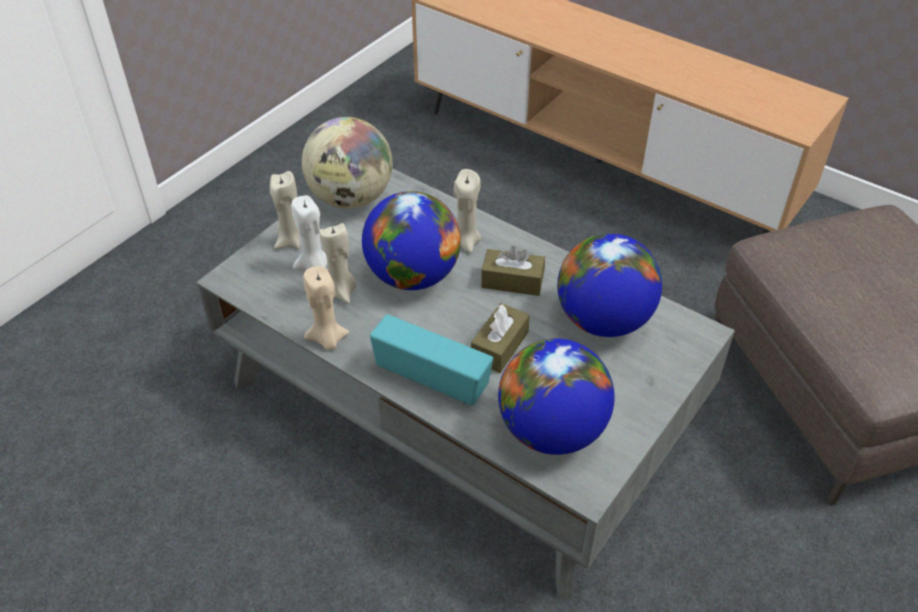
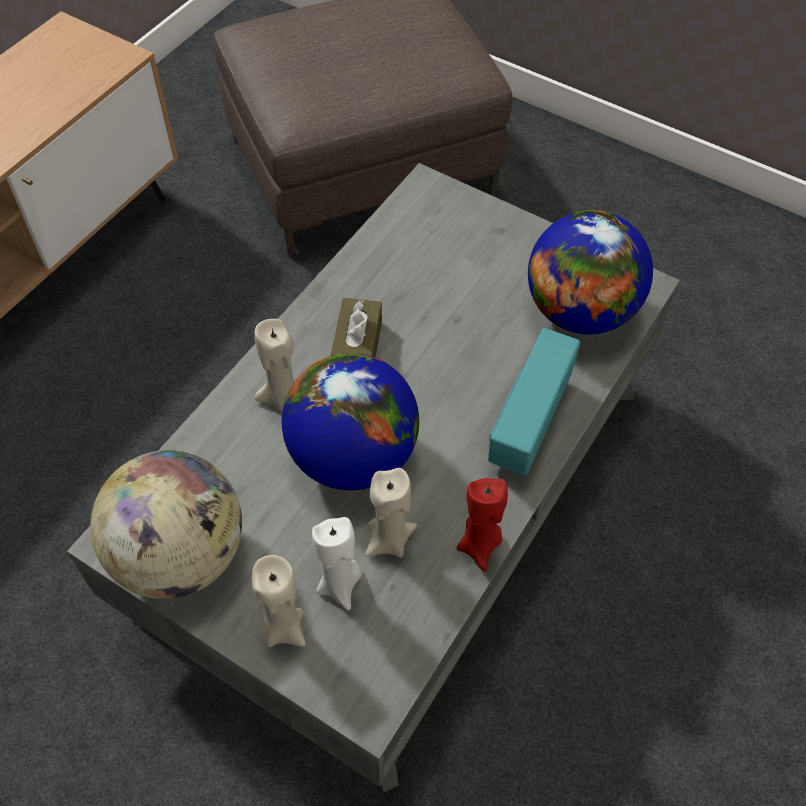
camera: 95 degrees left, 10 degrees up
(327, 339) = (479, 545): beige candle -> red candle
(499, 346) = (467, 358): brown tissue box -> none
(603, 320) = (416, 264): globe -> none

